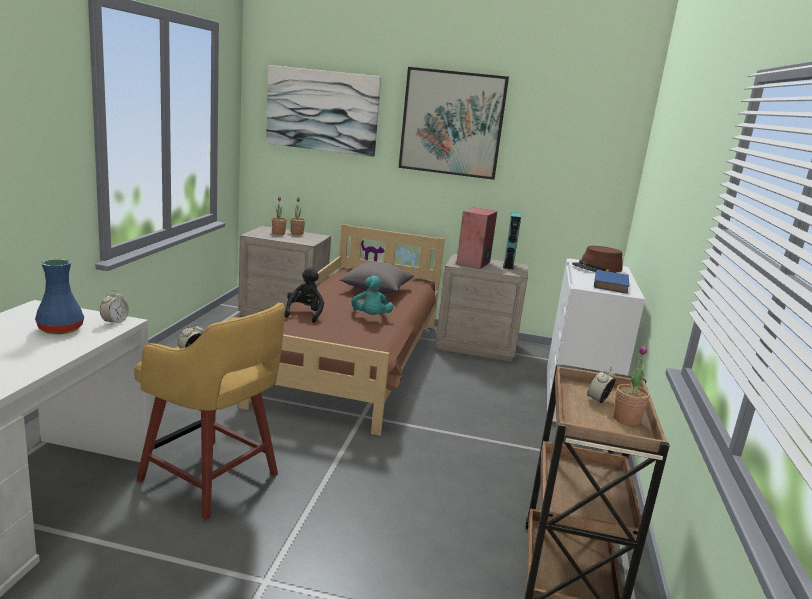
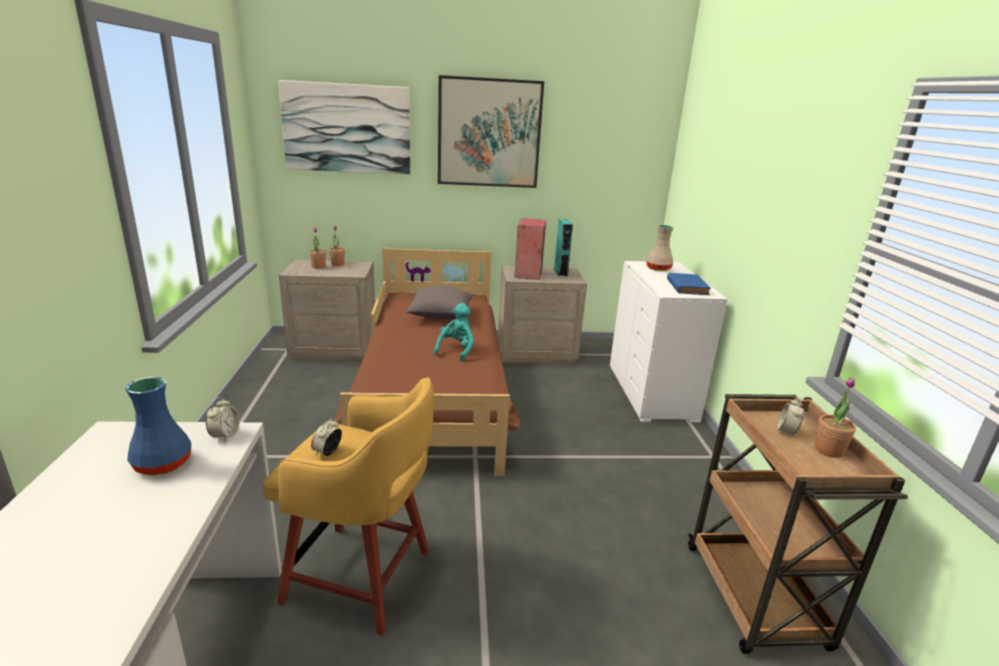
camera: 15 degrees left, 5 degrees up
(305, 314) = (389, 359): black plush toy -> none
(371, 317) = (456, 350): turquoise plush toy -> turquoise plush toy turned 135 degrees counterclockwise
(597, 268) = (659, 269): brown hat -> beige vase

